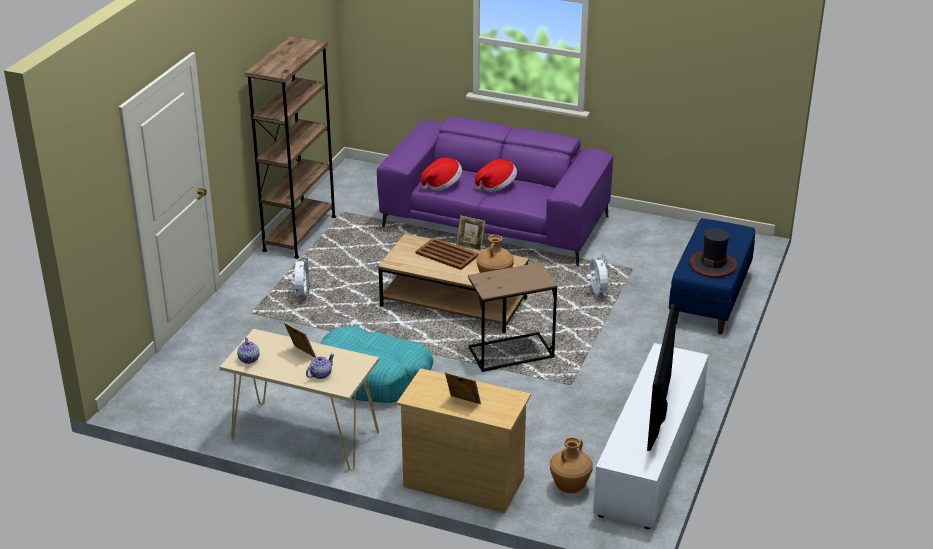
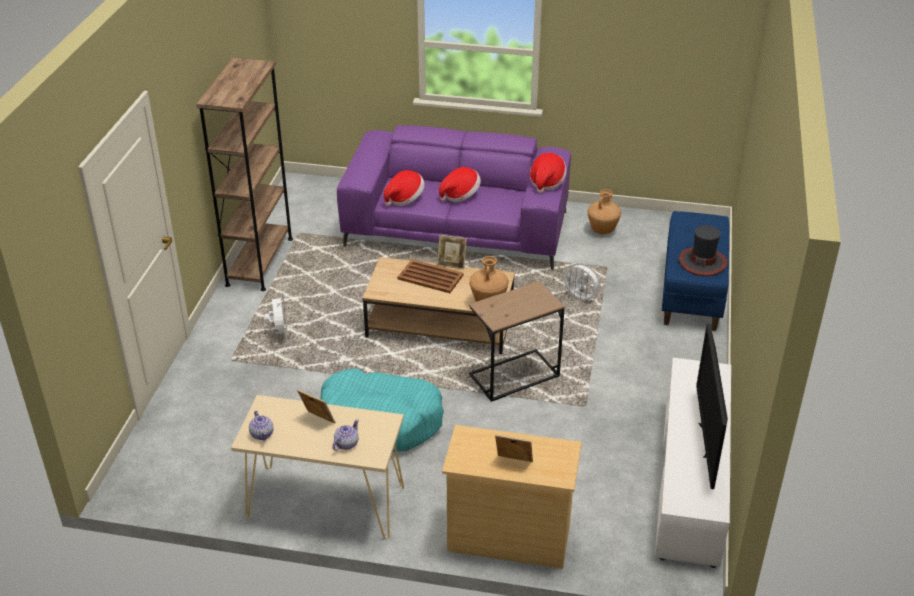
camera: 10 degrees left, 5 degrees up
(570, 487) = (620, 527): brown vase -> brown vase (602, 231)
(578, 179) = (546, 182): none -> hat
(597, 293) = (580, 298): white fan -> white fan turned 150 degrees clockwise

